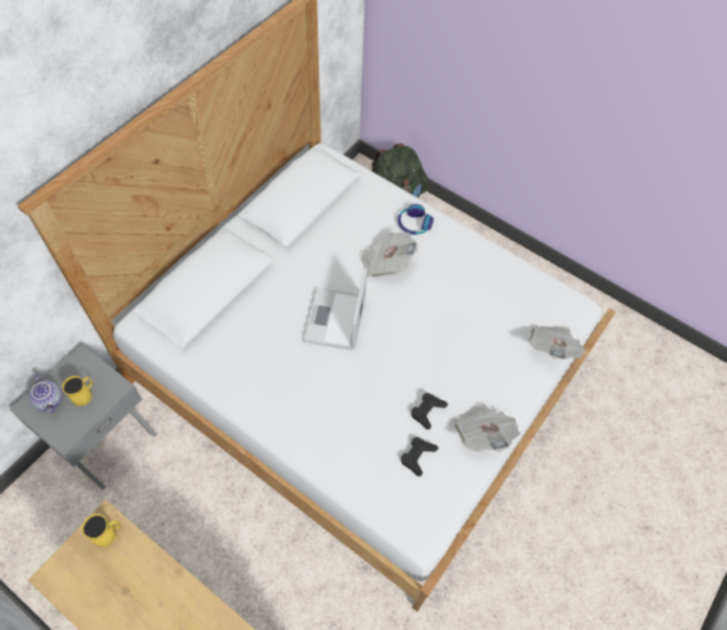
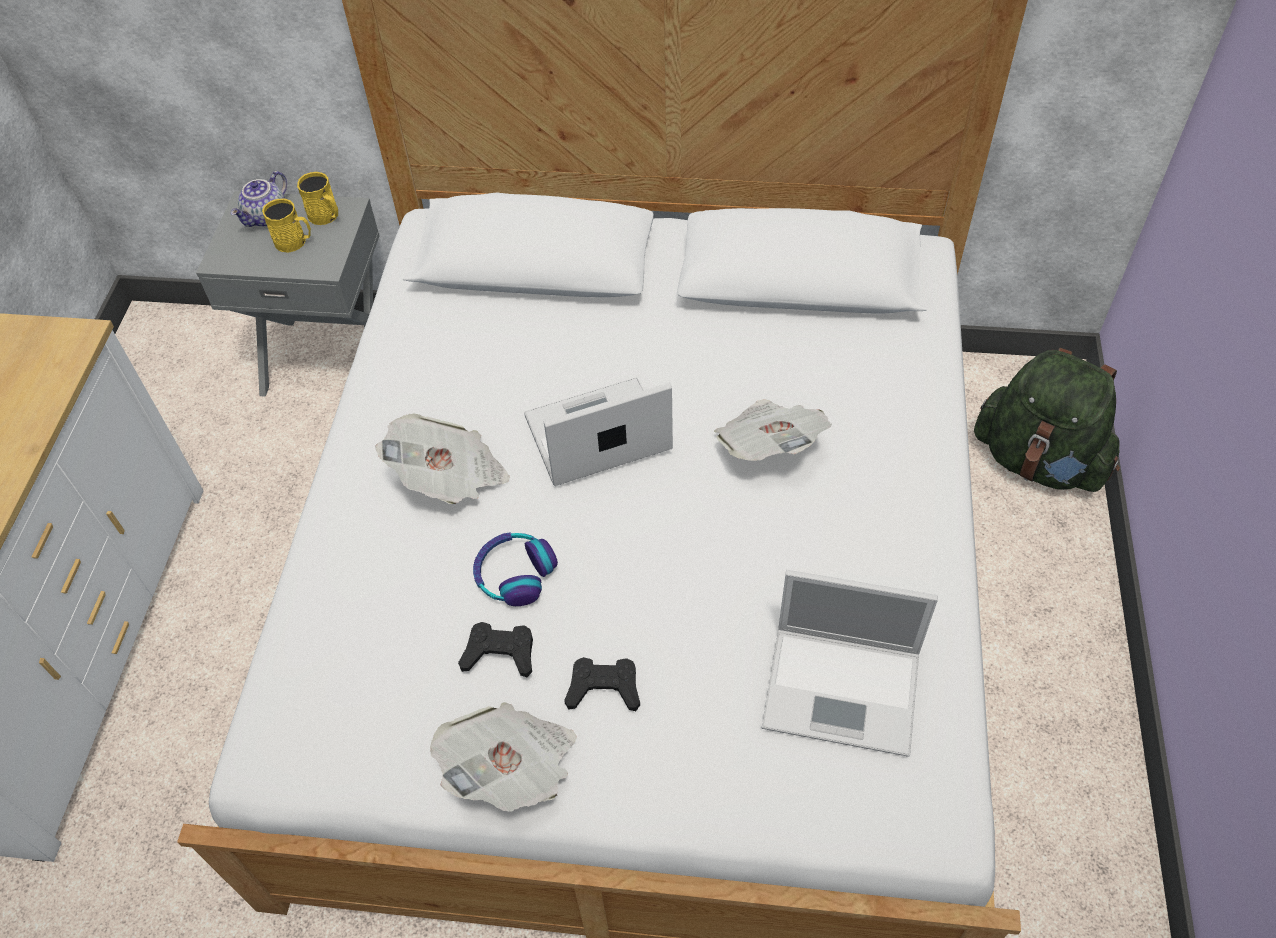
camera: 65 degrees right, 5 degrees down
(108, 533) = (62, 348): yellow mug -> yellow mug (326, 216)
(414, 224) = (892, 445): headphones -> headphones (514, 574)
(417, 456) = (400, 680): black game controller -> black game controller (604, 688)
(512, 303) = (845, 689): none -> laptop
(552, 348) = (792, 815): newspaper -> newspaper (450, 477)

